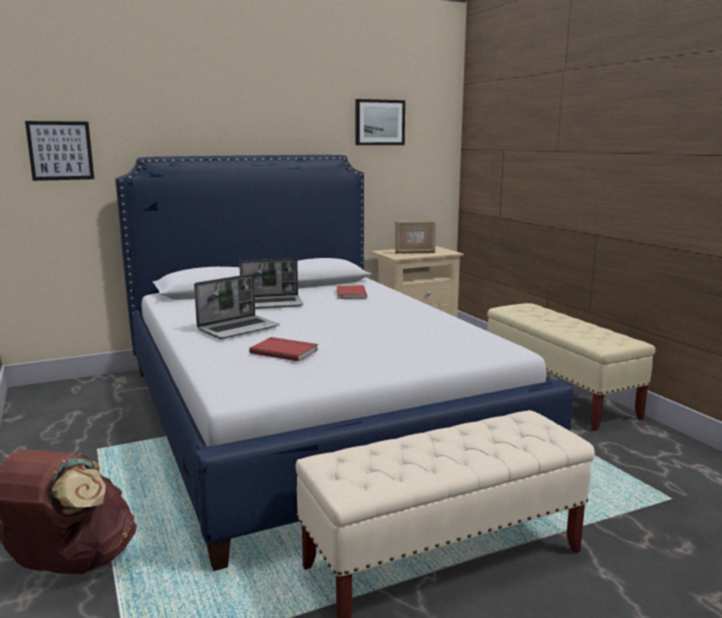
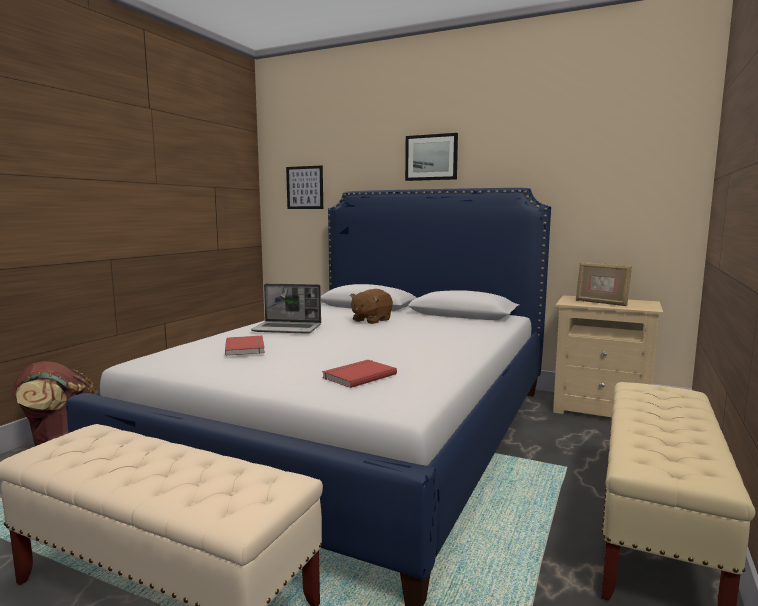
camera: 50 degrees right, 5 degrees down
(272, 303) = (371, 320): laptop -> brown plush toy
(350, 294) = (451, 327): red book -> red book (358, 375)
(379, 122) = (585, 151): picture -> picture (431, 157)

